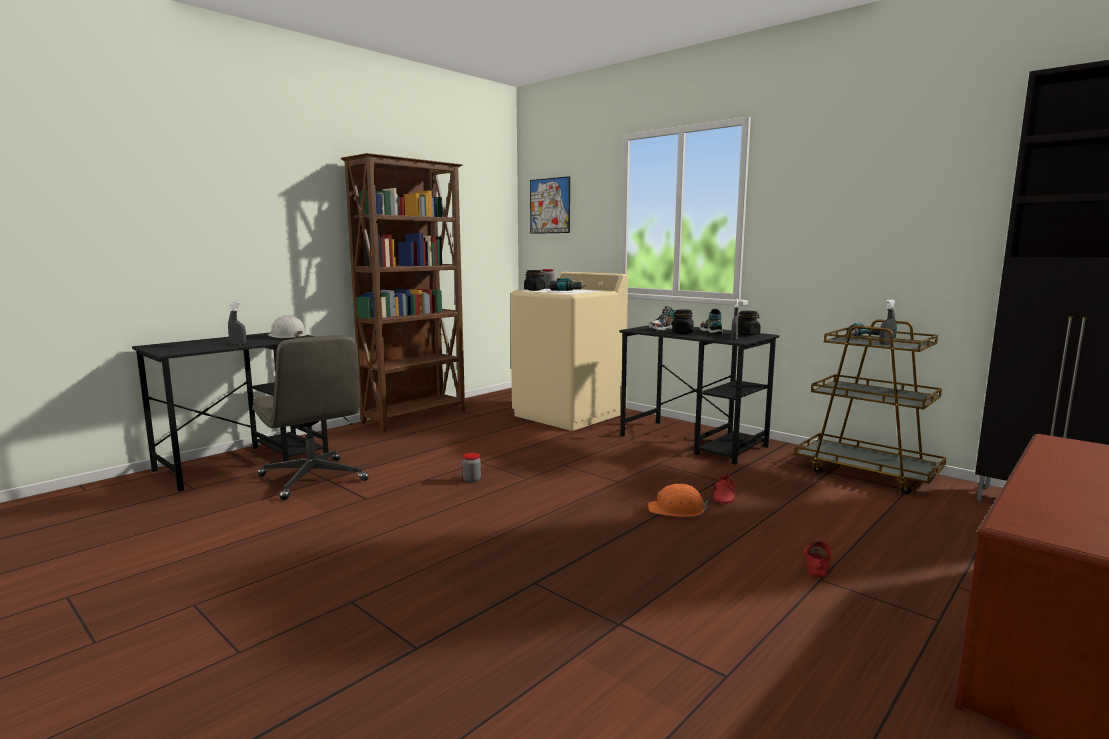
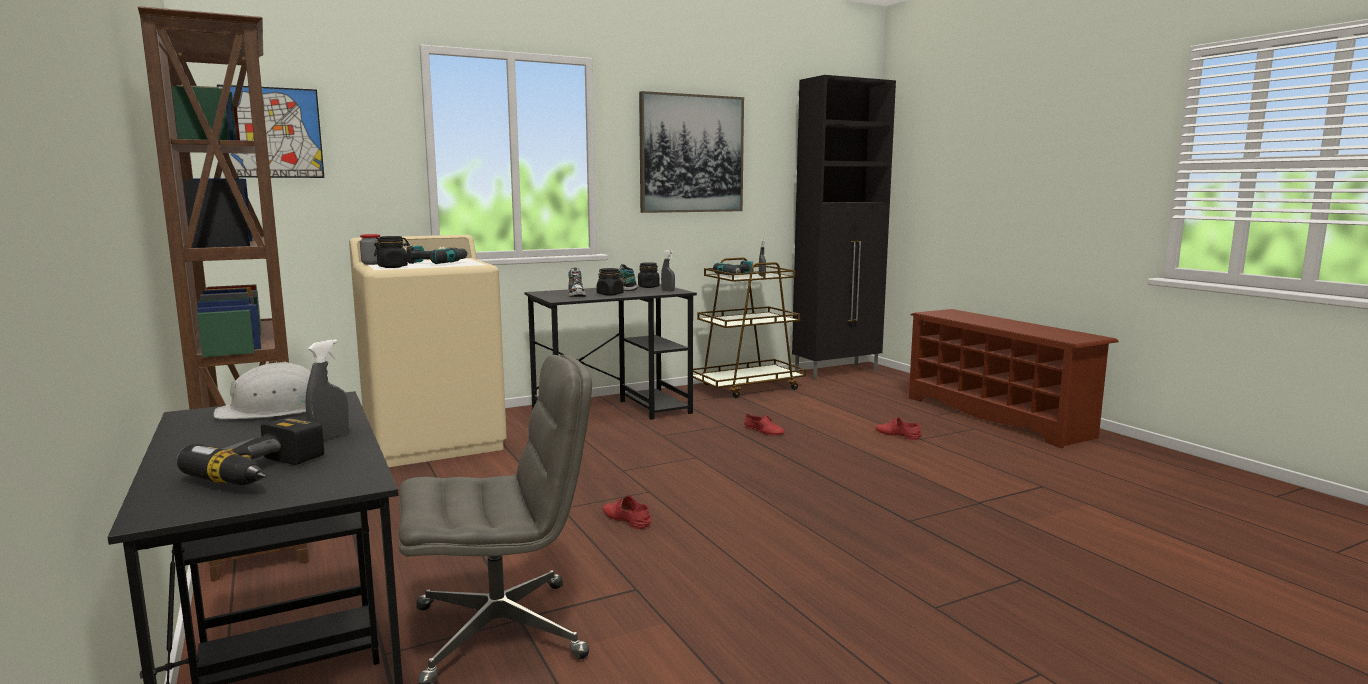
camera: 70 degrees left, 0 degrees up
(191, 346) = (267, 472): none -> power drill
(471, 480) = (625, 519): jar -> red shoe
(677, 509) = (781, 450): orange hard hat -> none
(852, 199) = (691, 154): none -> picture

